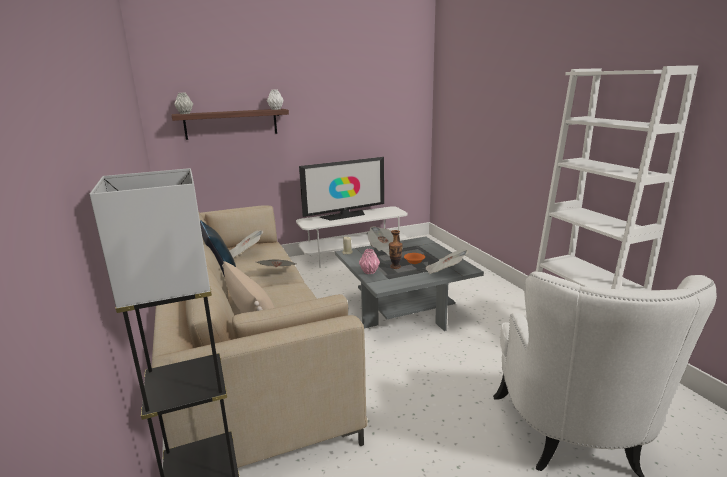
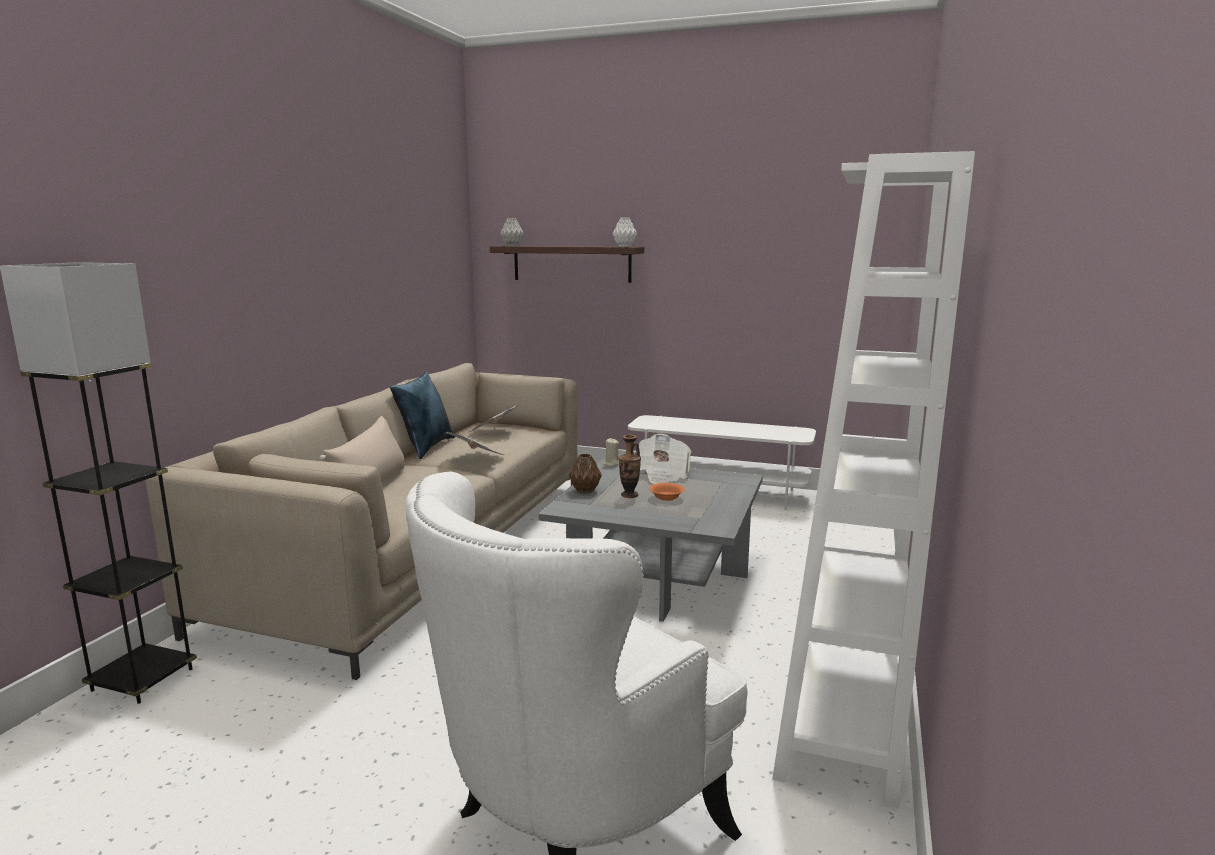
camera: 40 degrees right, 5 degrees down
(344, 215) = (712, 424): television -> none
(369, 272) = (584, 491): pink vase -> brown vase
(445, 271) = (678, 520): newspaper -> none

